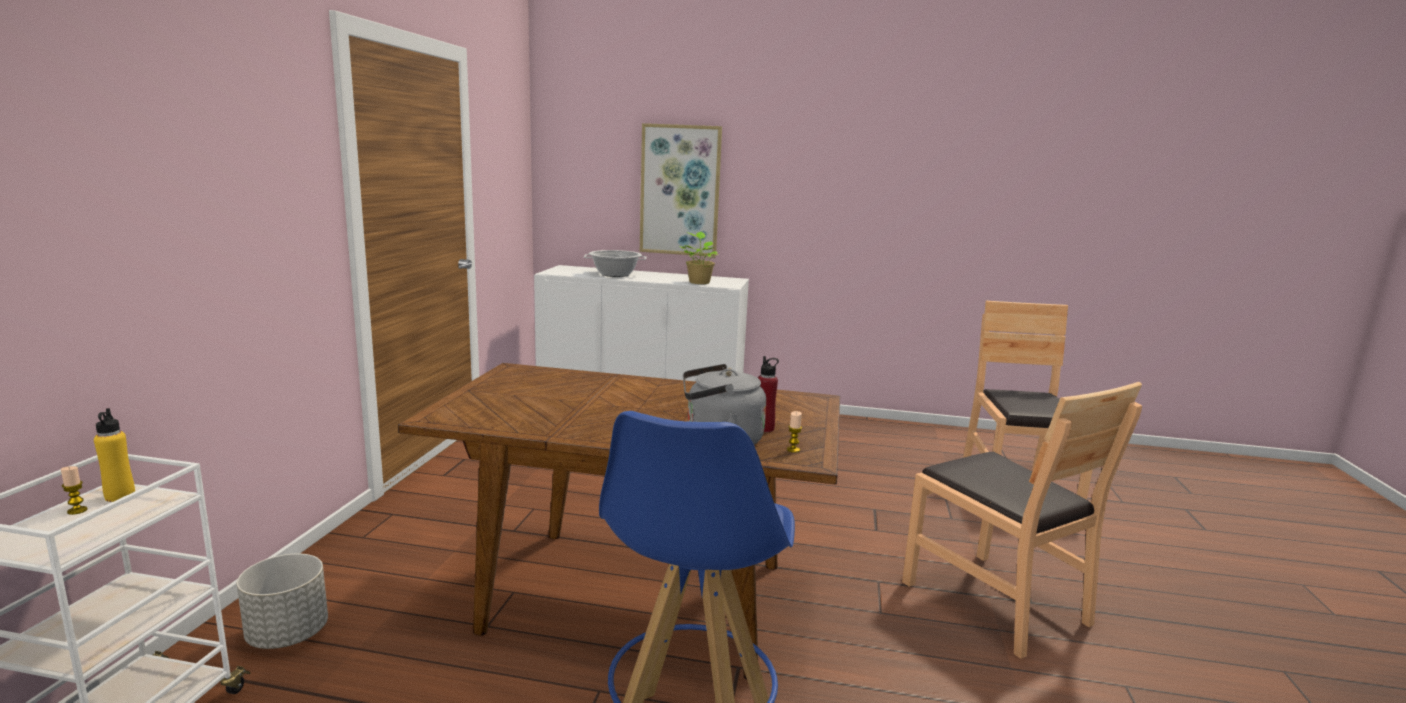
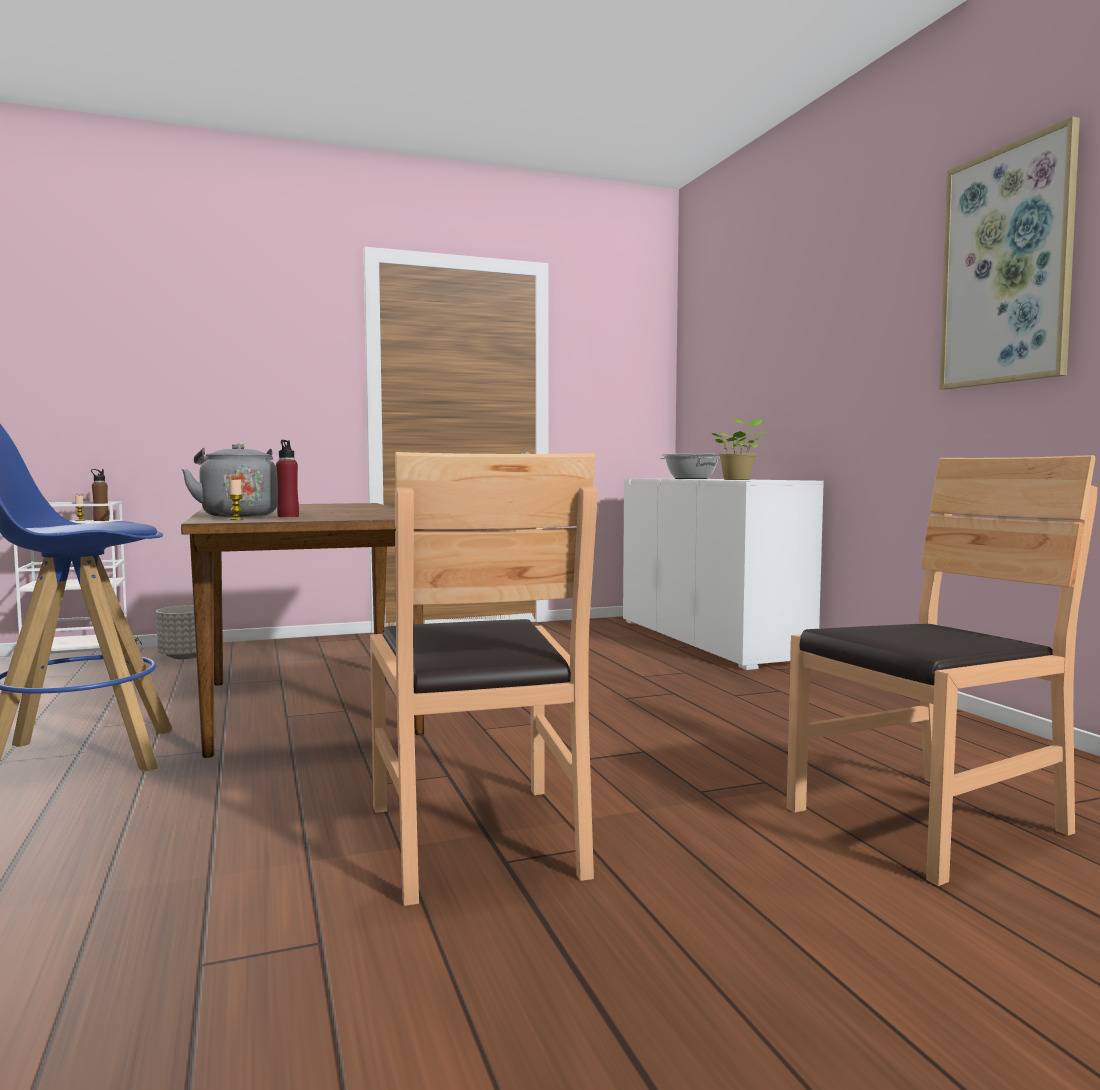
camera: 60 degrees right, 10 degrees down
(120, 496) = (101, 520): yellow bottle -> brown bottle
(680, 190) = (768, 375): picture -> picture (1007, 266)
(995, 601) = (477, 838): brown chair -> brown chair turned 45 degrees counterclockwise

